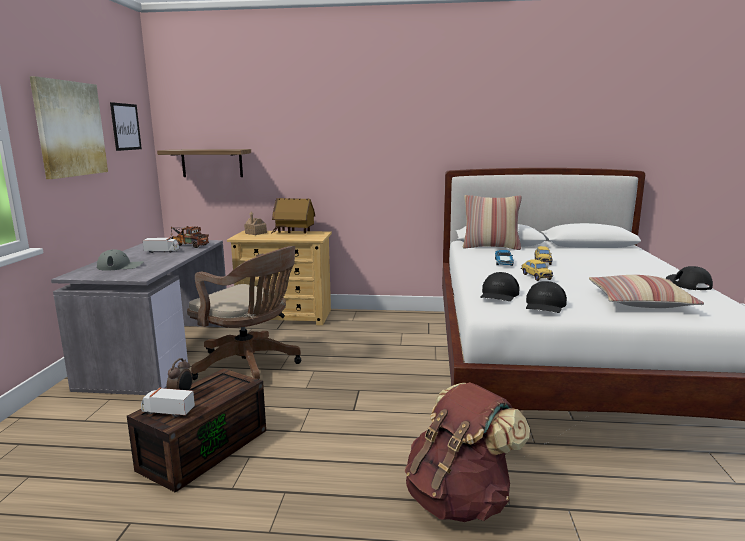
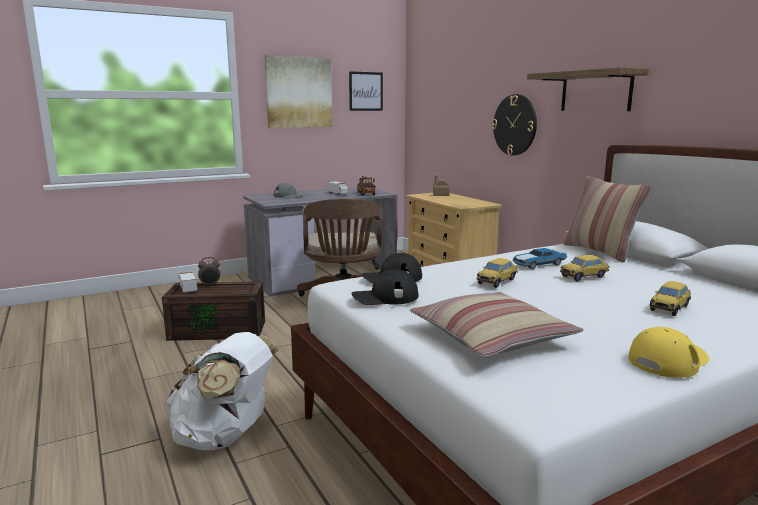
camera: 55 degrees right, 0 degrees up
(212, 163) = (432, 125): shelf -> shelf (596, 91)
(294, 232) = (467, 199): toy house -> none
(336, 159) = (515, 125): none -> wall clock
(459, 500) = (225, 436): brown backpack -> white backpack
(611, 264) = (669, 308): none -> toy car
(688, 283) = (668, 360): black cap -> yellow cap

